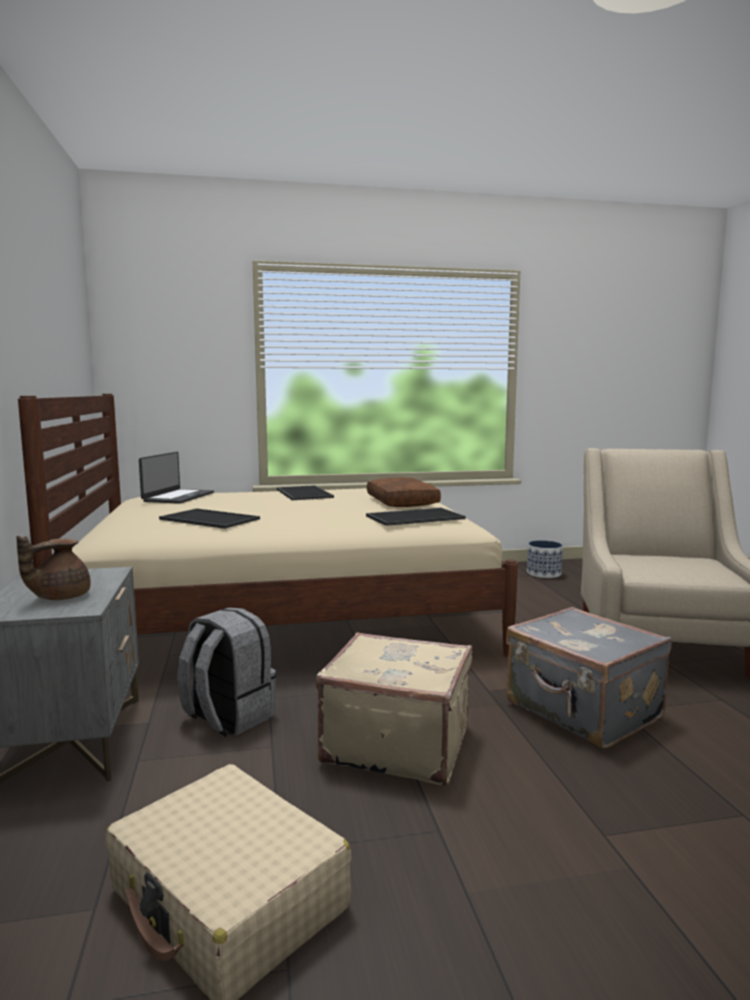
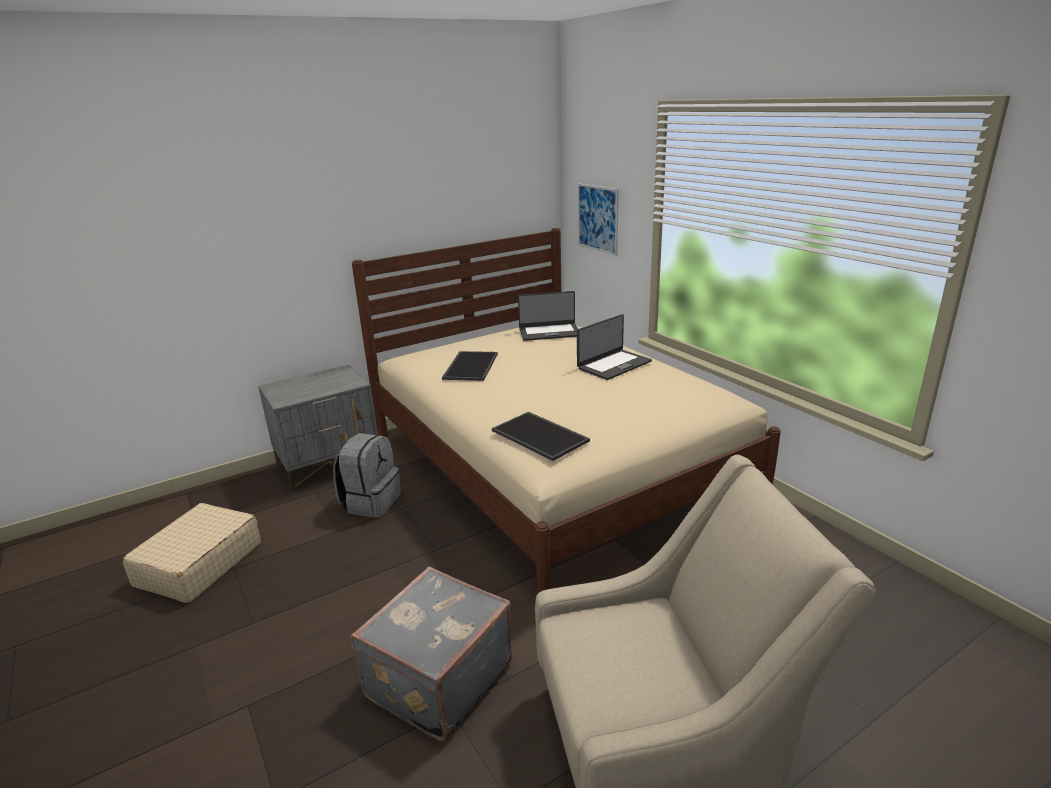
camera: 70 degrees right, 15 degrees up
(59, 597) = (302, 389): brown teapot -> none
(166, 378) = (598, 218): none -> picture
(302, 493) = (613, 365): tray -> laptop
(397, 743) = (353, 580): beige suitcase -> none
(400, 502) = (620, 414): brown pillow -> none
(543, 573) = (876, 600): planter -> none

